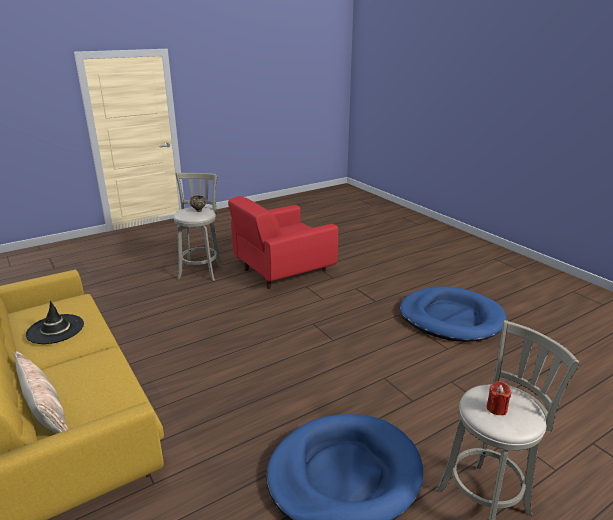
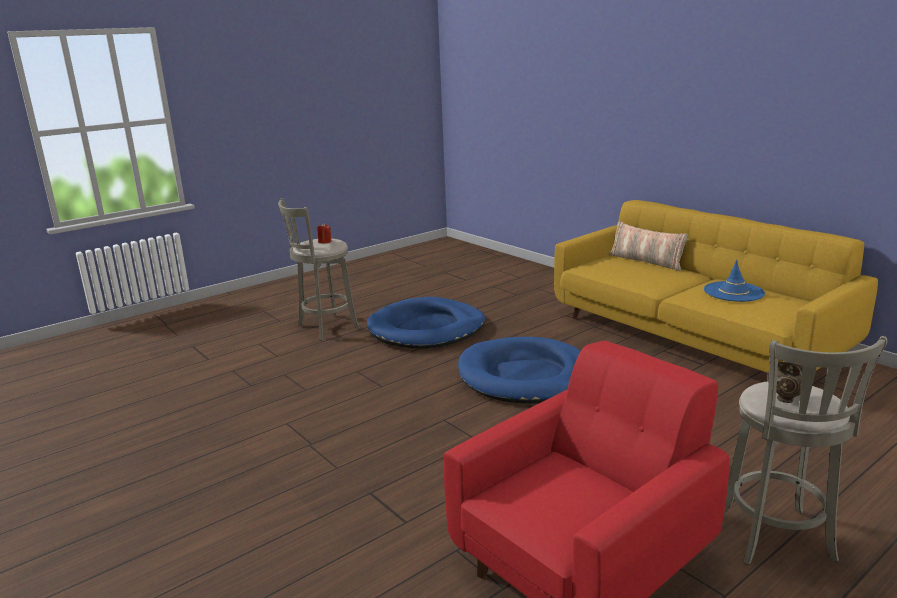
camera: 175 degrees right, 5 degrees down
(55, 329) = (733, 292): black hat -> blue hat
(451, 318) = (249, 470): blue dog bed -> blue dog bed (527, 376)

